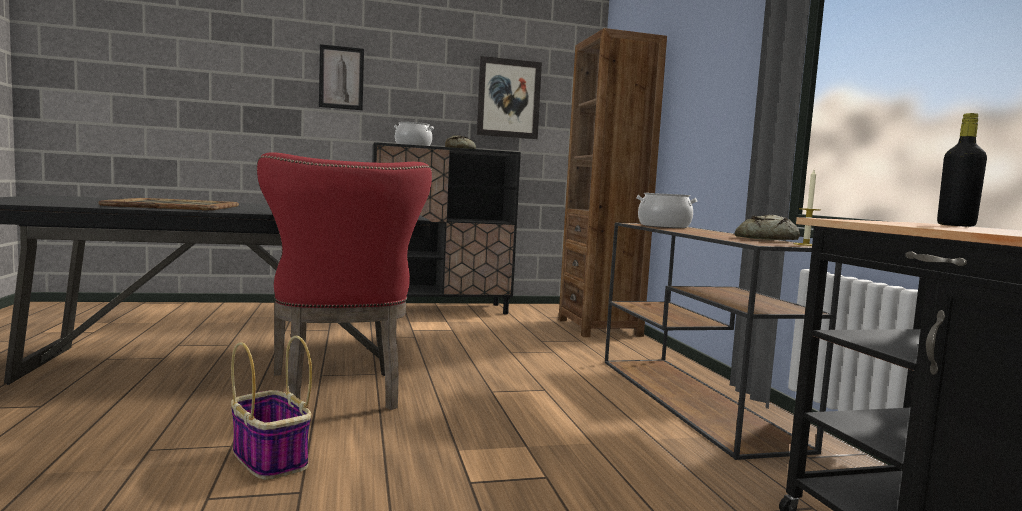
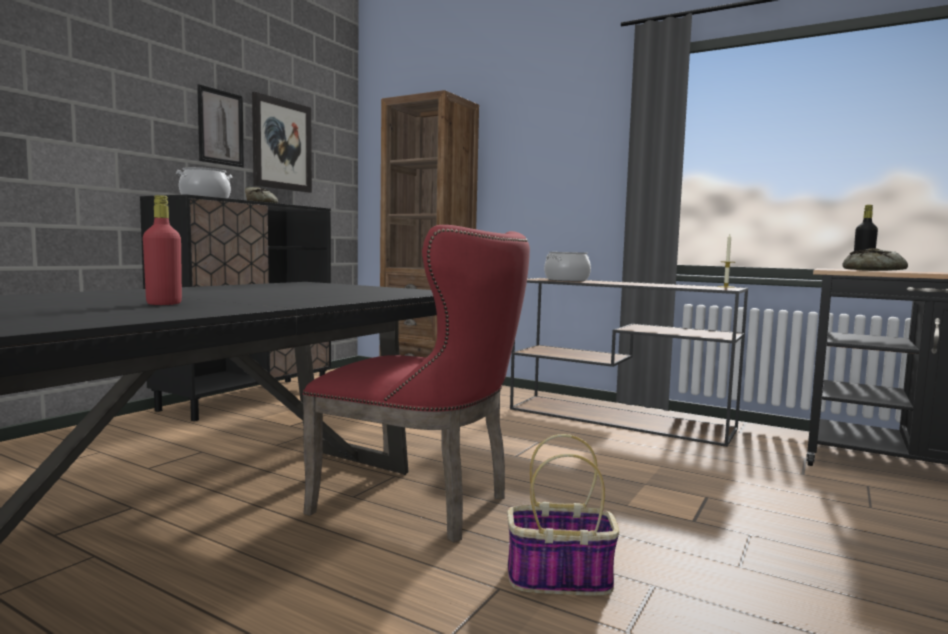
camera: 45 degrees left, 0 degrees up
(174, 206) = (164, 304): tray -> red bottle
(341, 77) = (87, 97): picture -> picture (220, 127)
(764, 239) = (684, 285): bread -> bread (875, 270)

